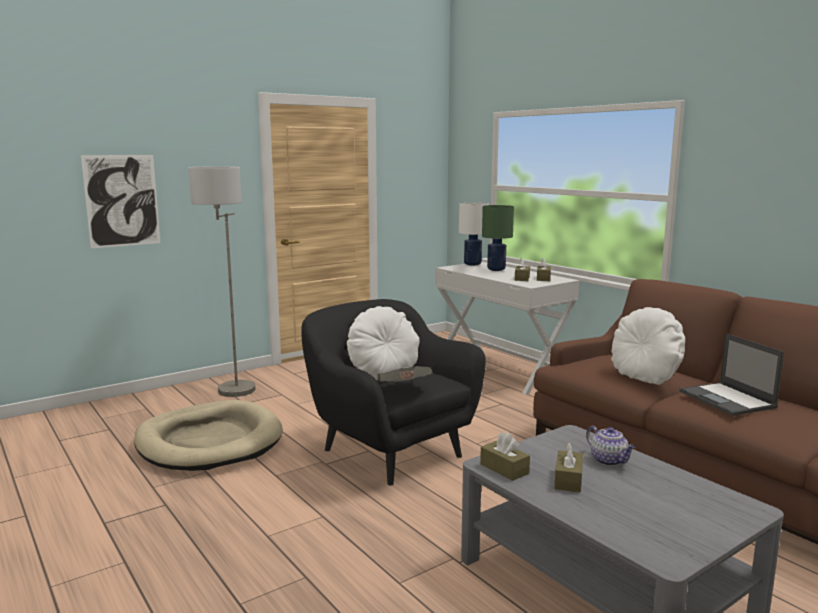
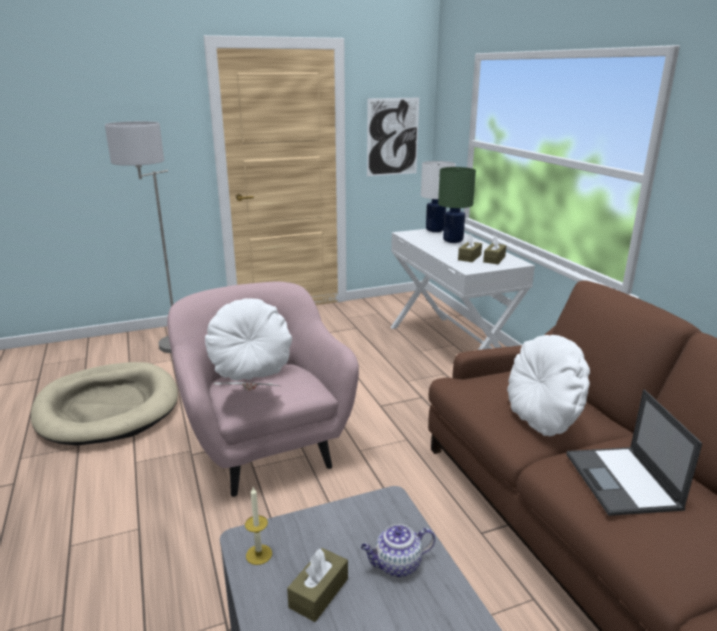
camera: 15 degrees right, 10 degrees up
(122, 201) = (60, 155): picture -> picture (392, 137)
(389, 450) = (264, 446): black armchair -> pink armchair
(504, 469) = (259, 554): brown tissue box -> candle
(609, 461) = (397, 565): teapot -> teapot turned 90 degrees clockwise

